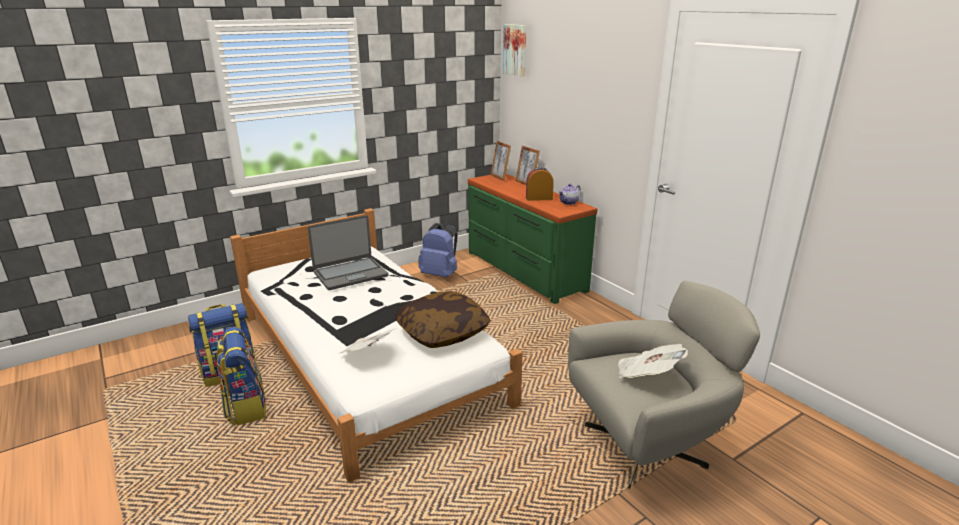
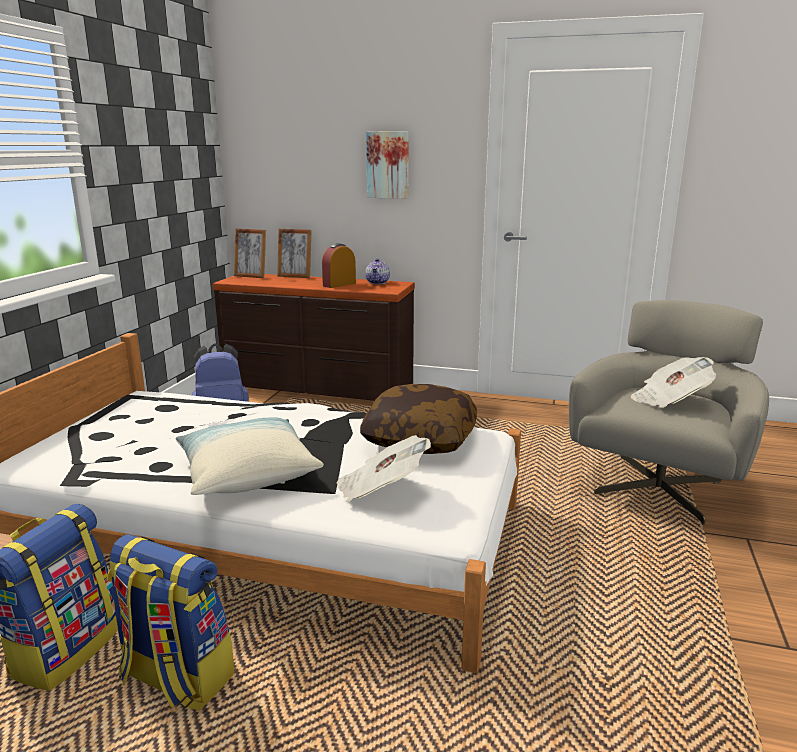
camera: 40 degrees left, 5 degrees down
(331, 316) = (247, 473): none -> pillow
(350, 274) = (185, 422): laptop -> none
(516, 50) = (249, 104): picture -> picture (388, 165)
(523, 271) = (317, 388): green dresser -> brown dresser

